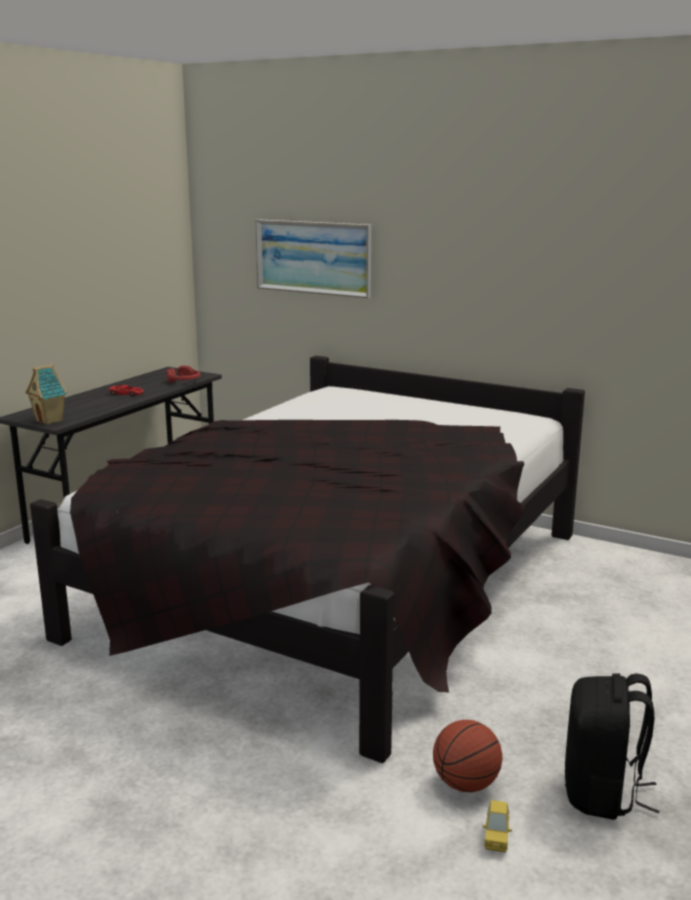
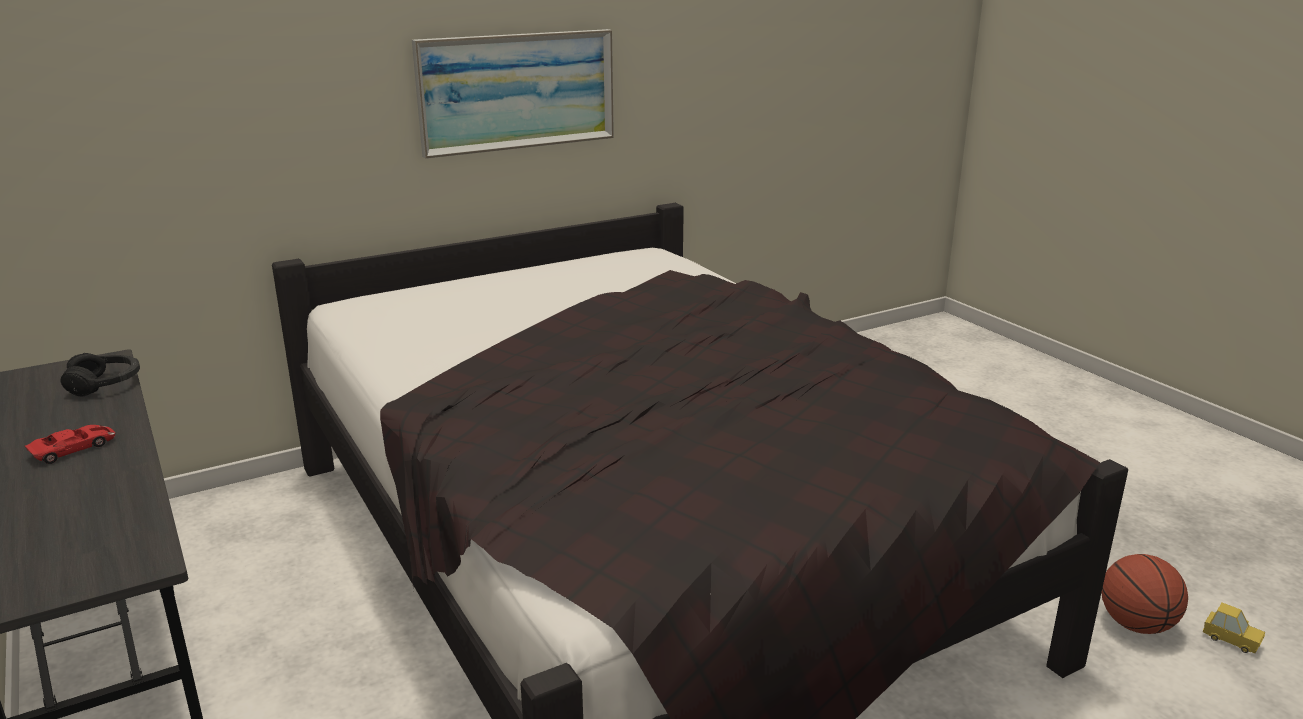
camera: 60 degrees left, 5 degrees up
(50, 421) = (103, 566): toy house -> none
(184, 381) = (105, 384): red headphones -> black headphones
(313, 257) = (234, 91): picture -> picture (517, 91)
(602, 793) = (1166, 554): black backpack -> none

